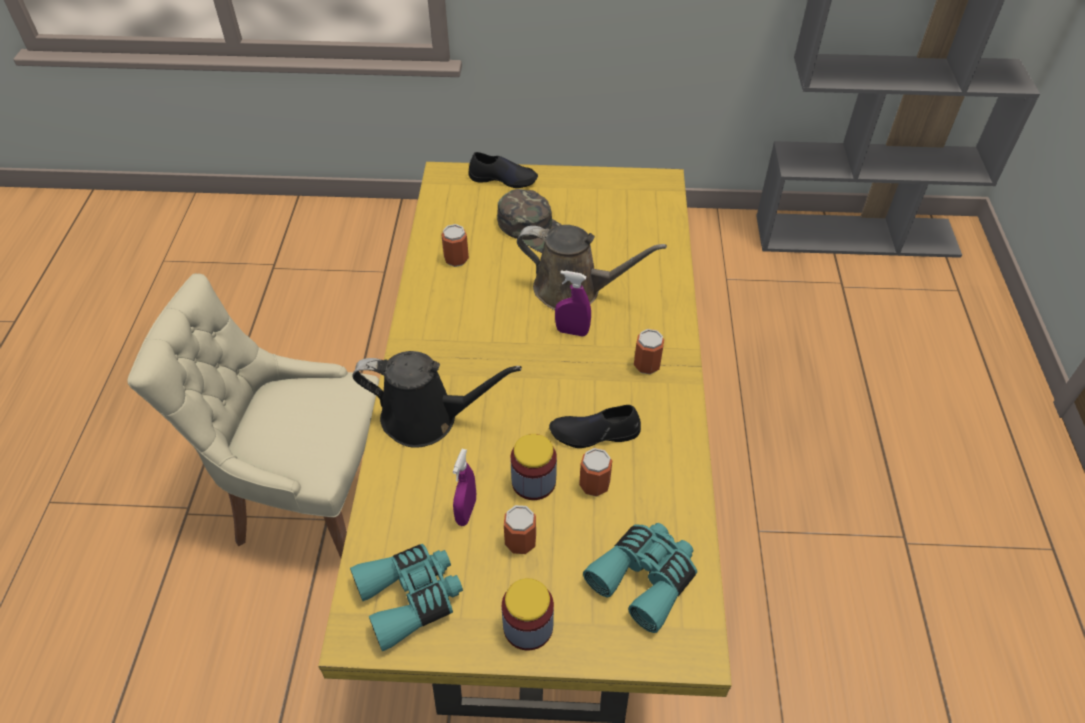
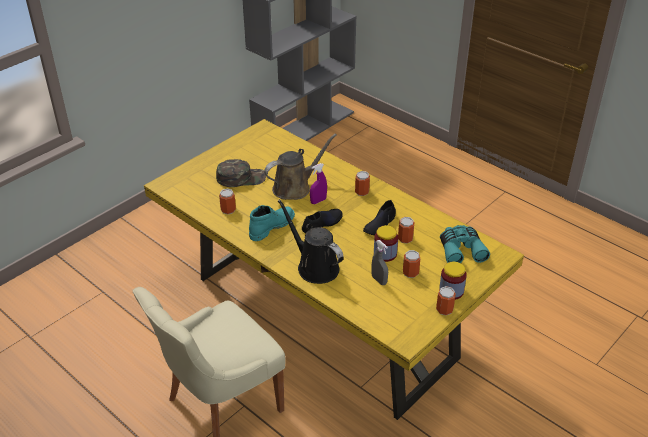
camera: 50 degrees left, 10 degrees down
(410, 598) = (404, 317): turquoise binoculars -> none
(427, 418) = (315, 266): black watering can -> black watering can turned 90 degrees counterclockwise
(466, 320) = (271, 227): none -> turquoise boot
(466, 511) = (379, 280): purple spray bottle -> grey spray bottle
(474, 644) = (444, 310): none -> can
(503, 178) = (194, 169): black shoe -> black shoe (322, 224)

